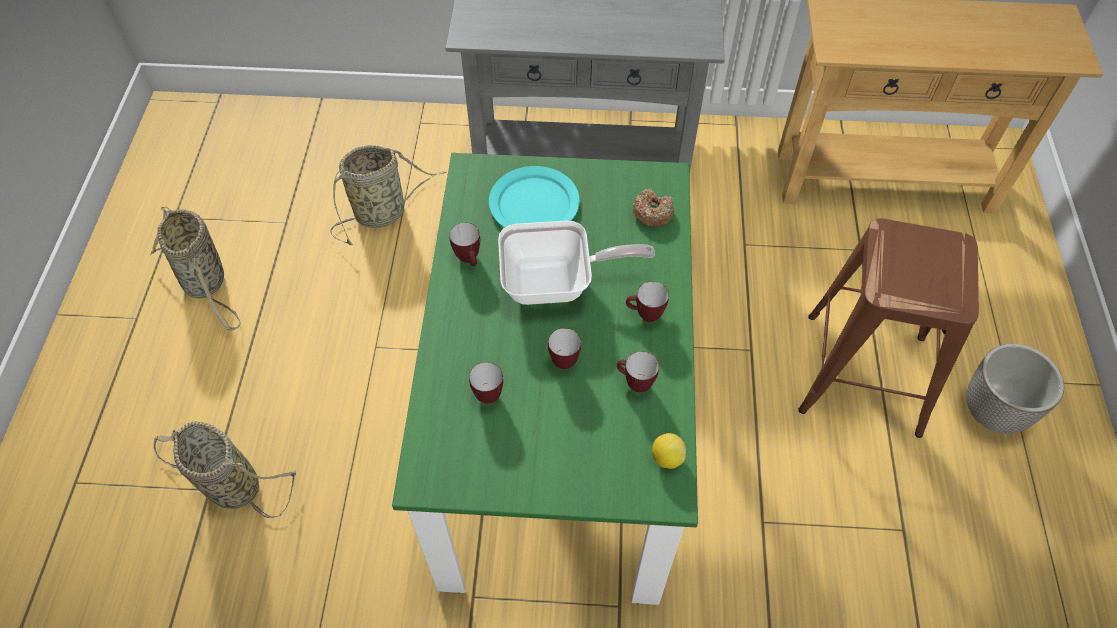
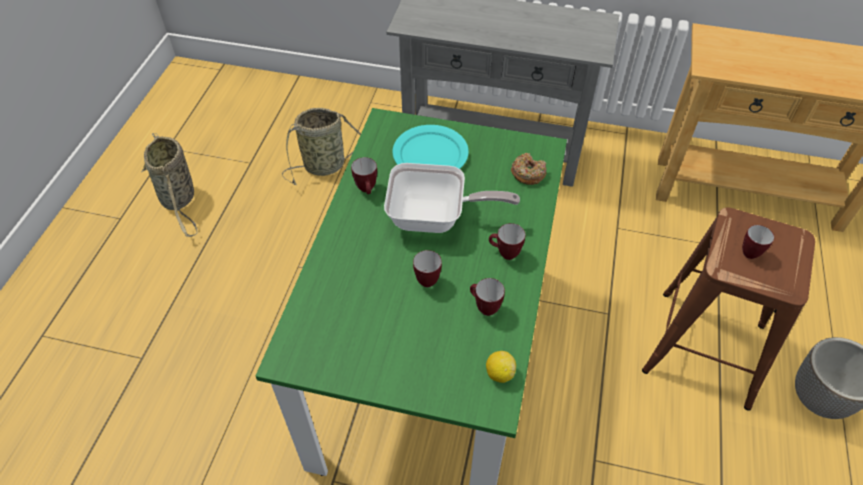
camera: 10 degrees right, 5 degrees down
(229, 484) = (158, 356): basket -> none
(487, 392) = (357, 296): mug -> mug (748, 251)

